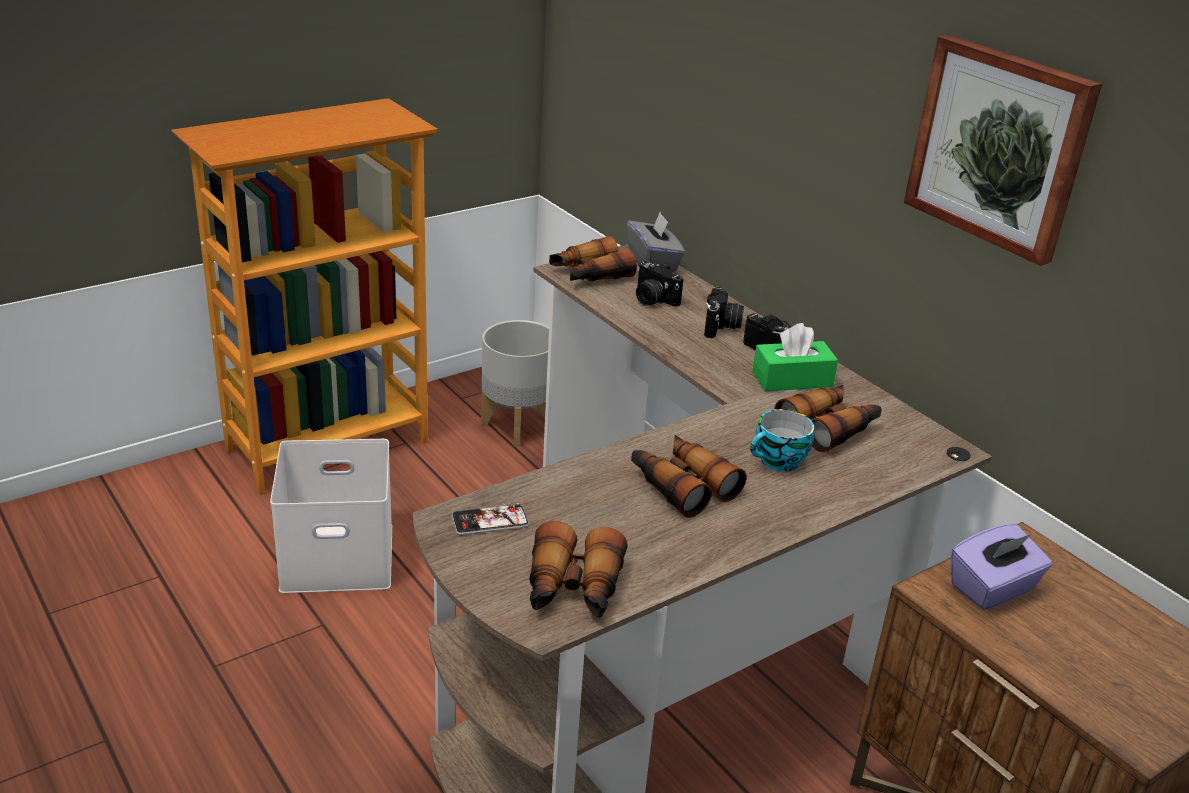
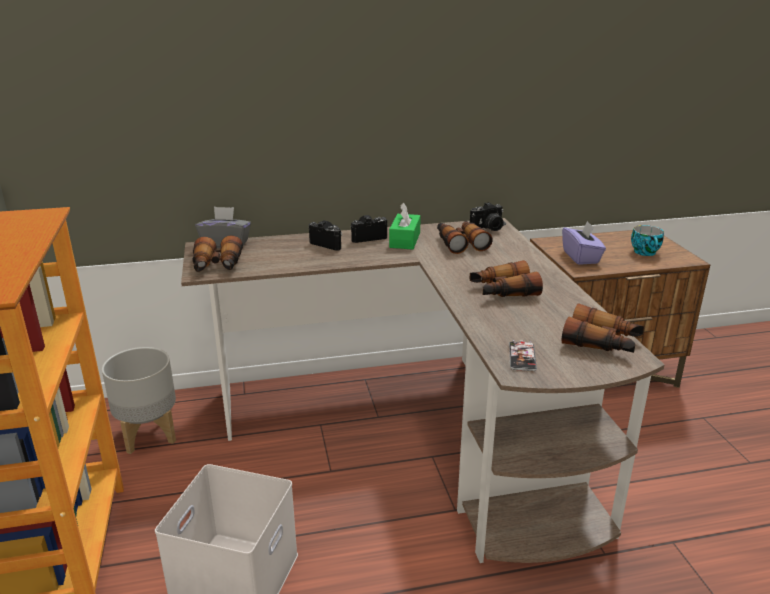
camera: 65 degrees left, 5 degrees down
(652, 299) = (274, 255): camera -> camera (488, 228)
(778, 462) = (489, 262): cup -> cup (646, 252)
(1000, 147) = (466, 56): picture -> none

